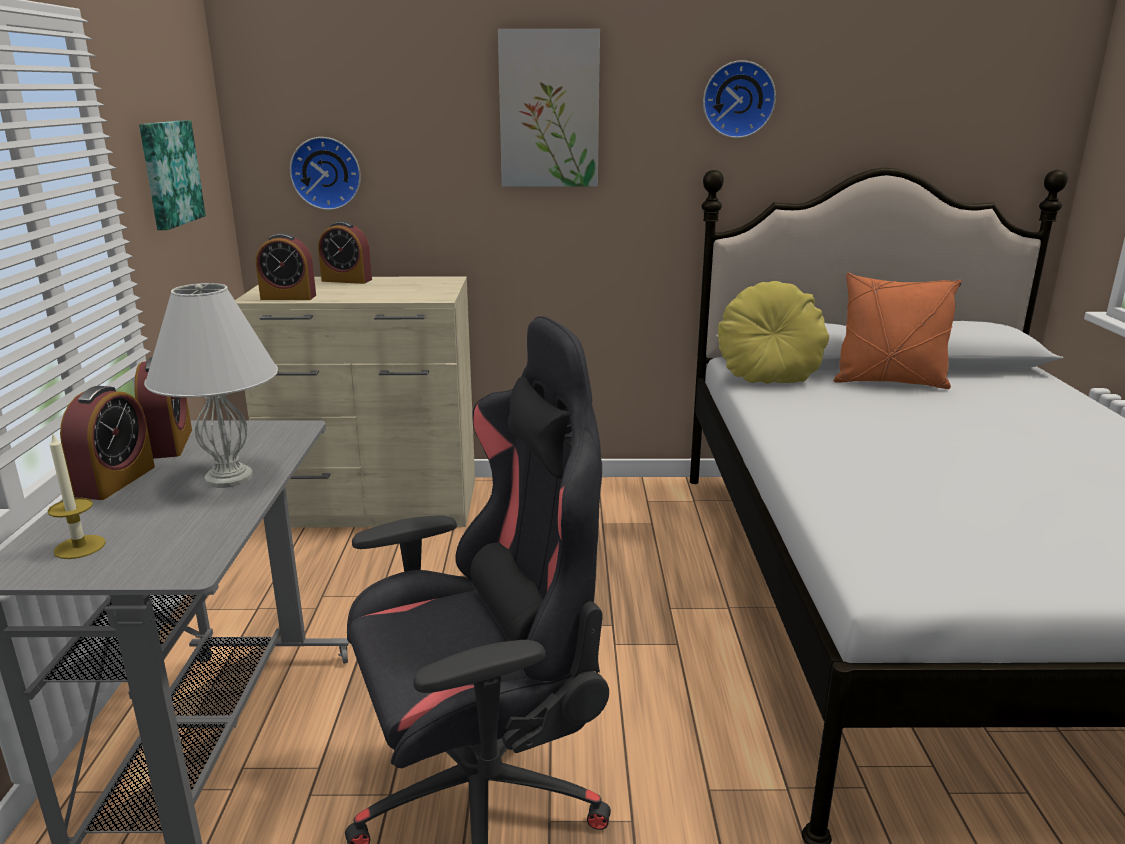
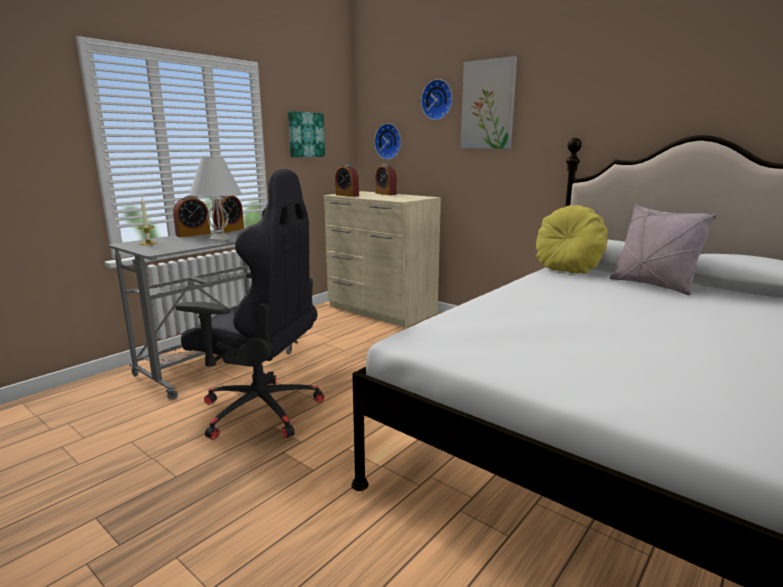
camera: 40 degrees right, 5 degrees down
(738, 99) = (598, 92): wall clock -> wall clock (438, 100)
(889, 382) = (652, 285): orange pillow -> purple pillow

